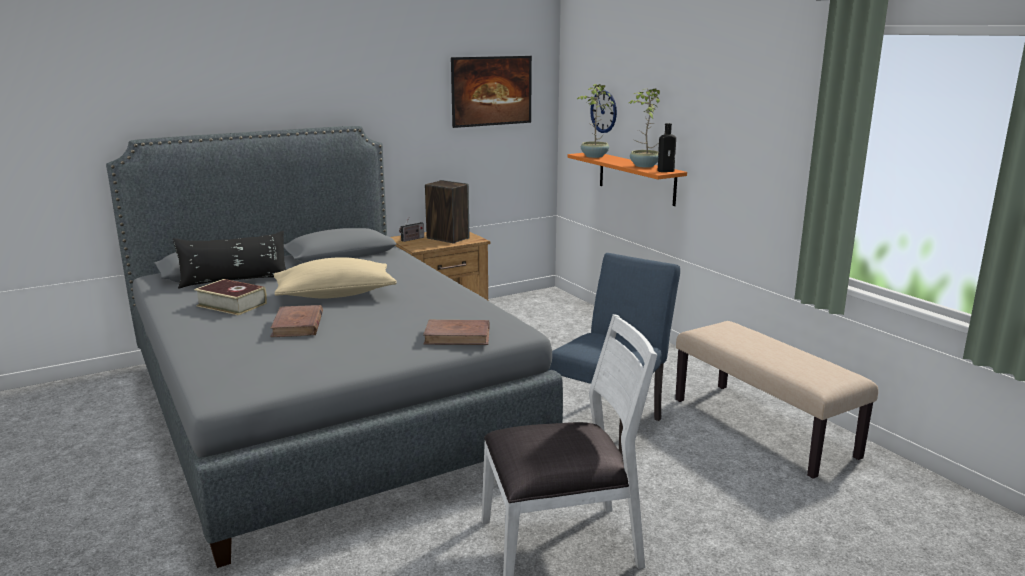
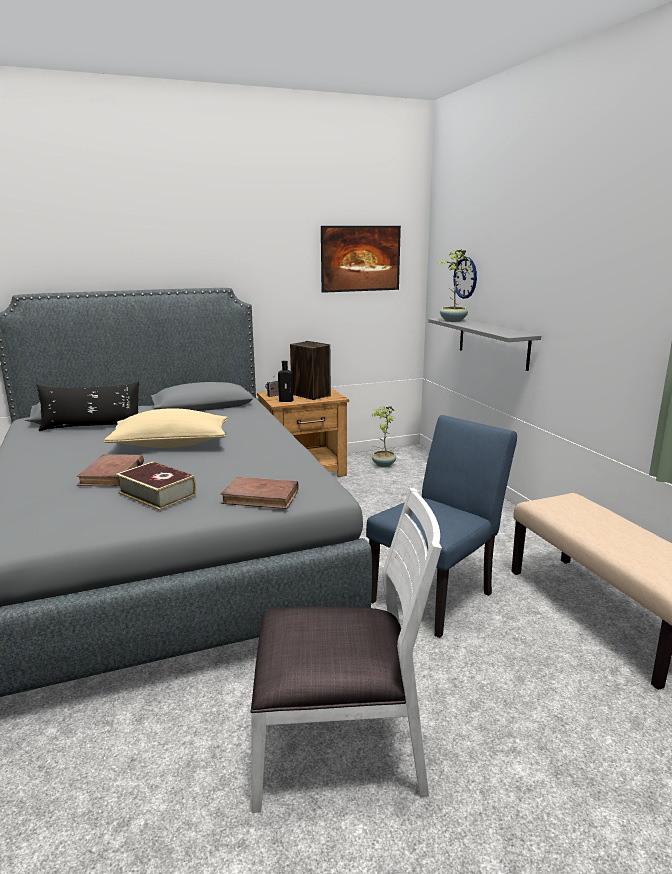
camera: 10 degrees right, 0 degrees up
(232, 304) = (71, 449): book -> book (157, 494)
(636, 178) = (493, 342): orange shelf -> grey shelf
(643, 166) = (498, 329): potted plant -> potted plant (383, 464)
(667, 171) = (520, 334): black bottle -> black bottle (287, 400)

